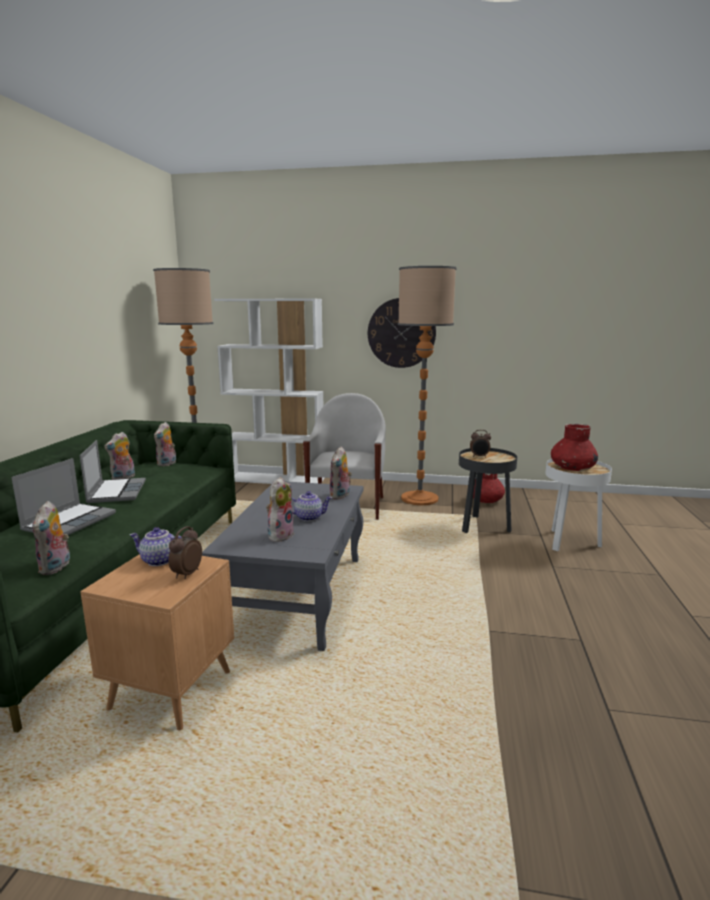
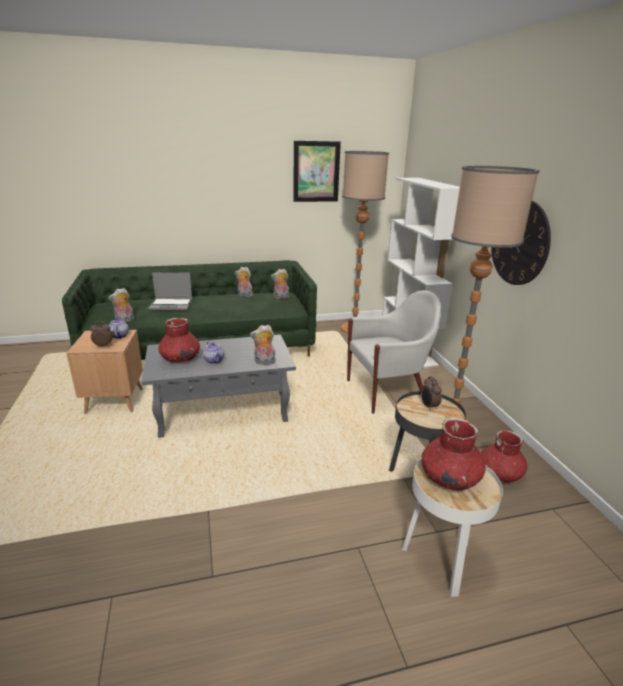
camera: 65 degrees right, 10 degrees up
(116, 491) = (219, 301): laptop -> none
(119, 296) = (316, 172): none -> picture
(280, 535) = (180, 358): plush toy -> red vase

